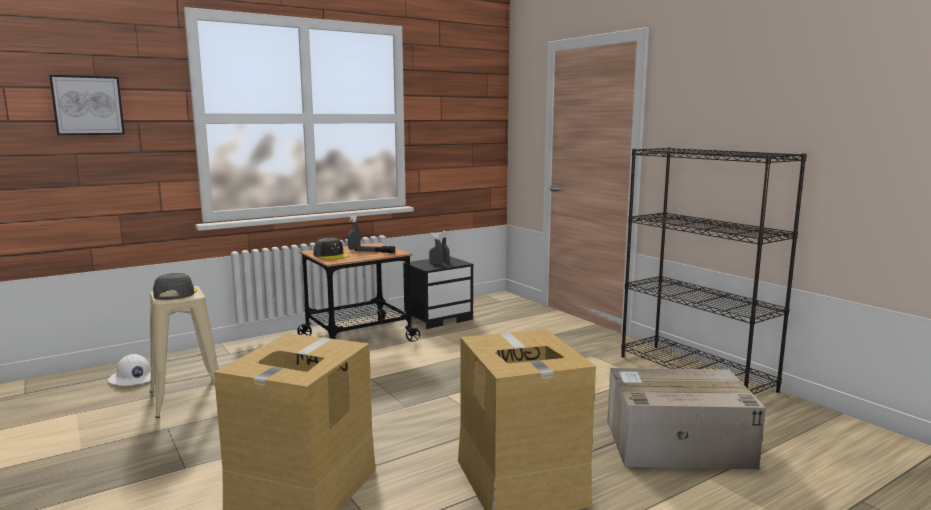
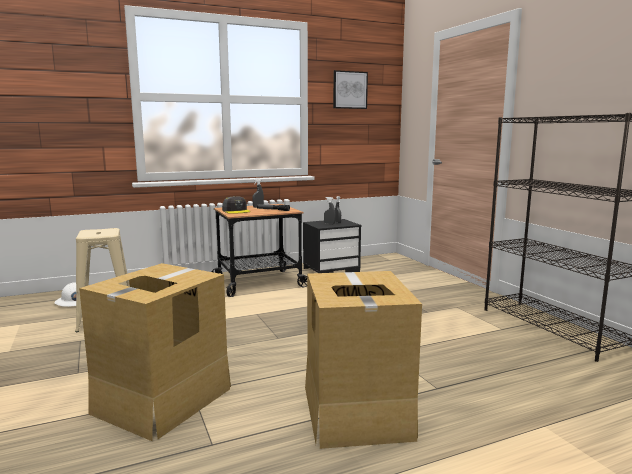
camera: 10 degrees right, 0 degrees up
(88, 105) = (47, 84): picture -> picture (349, 90)
(175, 294) = (96, 232): grey cap -> none
(675, 444) = (517, 390): cardboard box -> none

